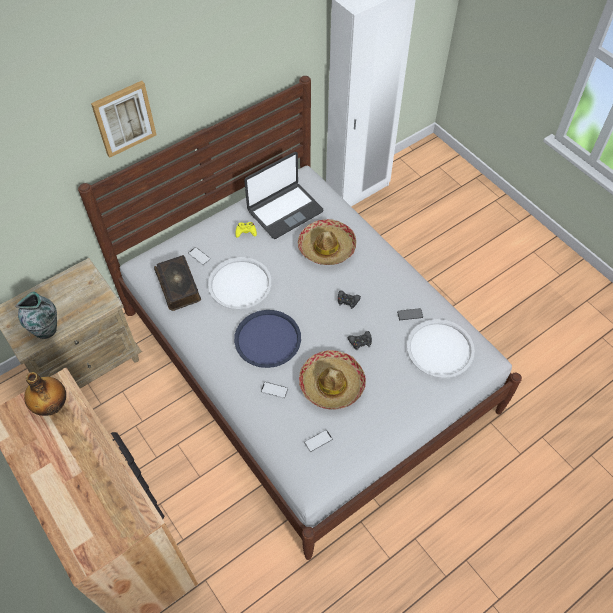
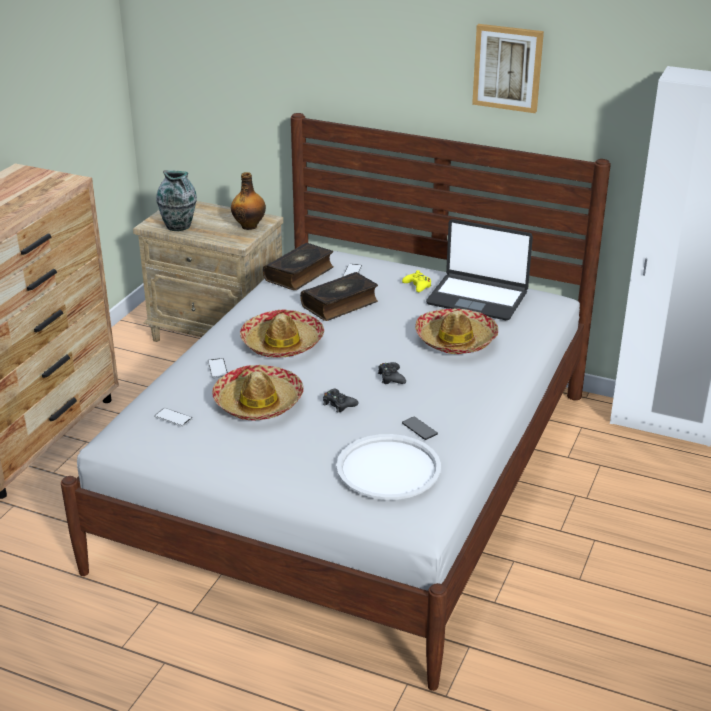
camera: 60 degrees right, 25 degrees down
(52, 405) = (46, 184): bottle -> bottle (249, 226)
(124, 118) = (368, 68): picture -> picture (508, 67)
(240, 284) = (340, 304): white tray -> book
(268, 339) = (282, 343): blue tray -> hat

